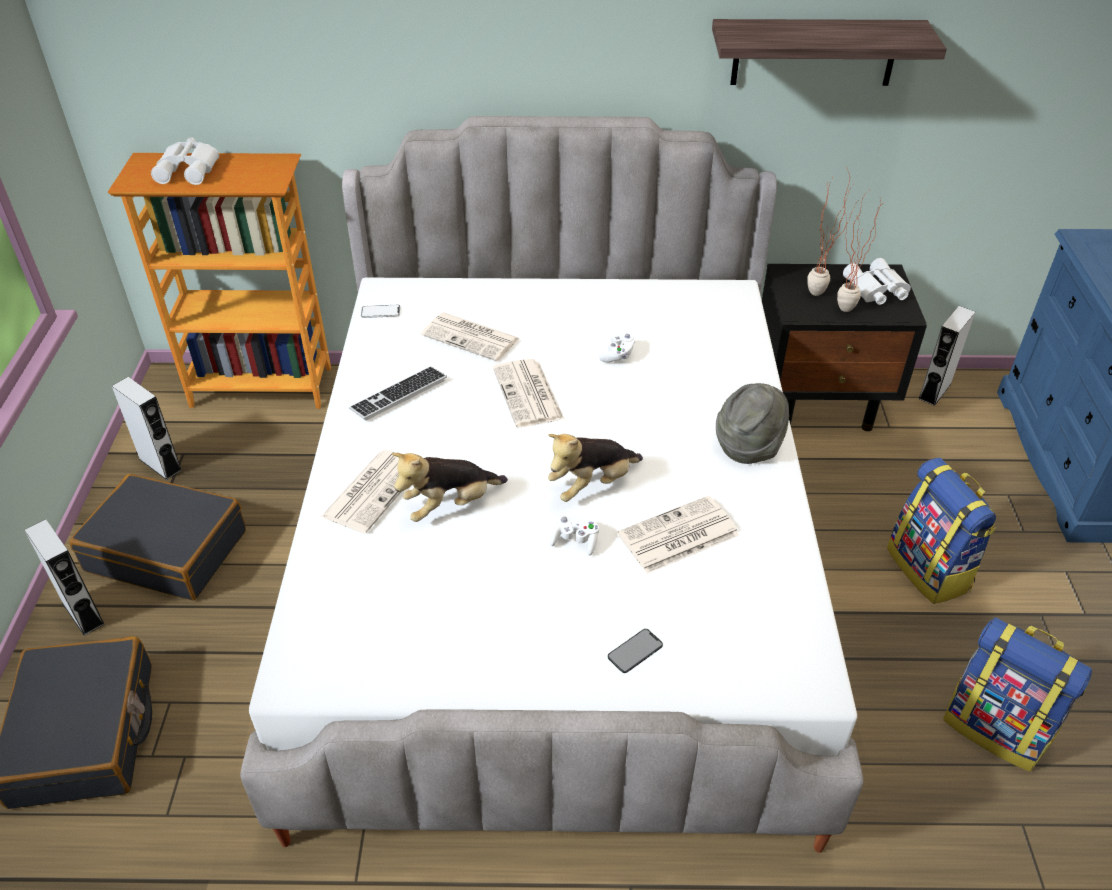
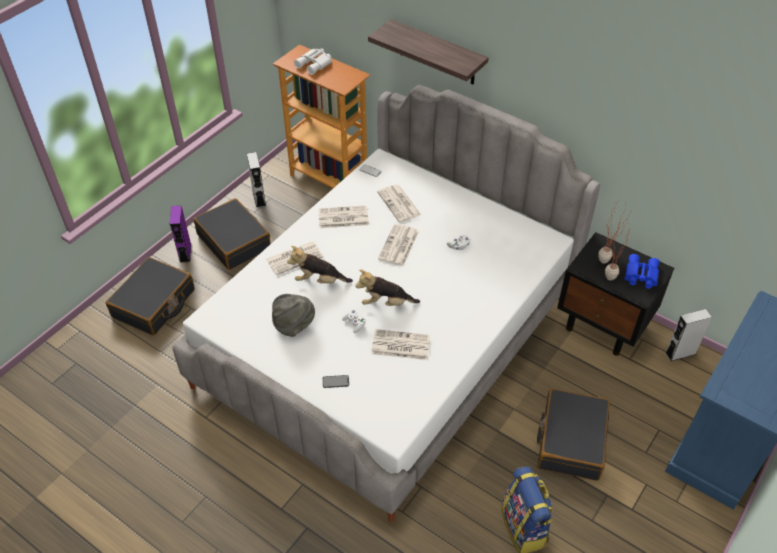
camera: 35 degrees right, 5 degrees up
(83, 613) = (185, 253): grey speaker -> purple speaker
(398, 395) = (342, 218): keyboard -> newspaper
(749, 445) = (475, 322): grey hat -> grey hat (294, 325)
(814, 52) = (632, 127): shelf -> shelf (437, 53)
(875, 290) = (640, 275): white binoculars -> blue binoculars
(930, 569) = (571, 441): backpack -> black suitcase

